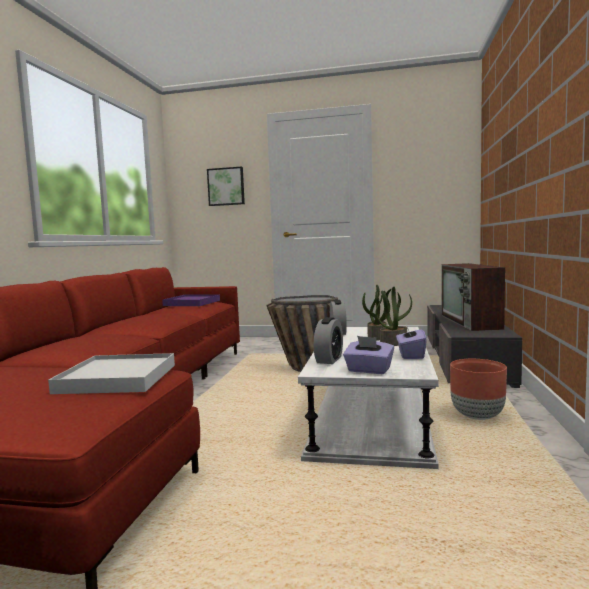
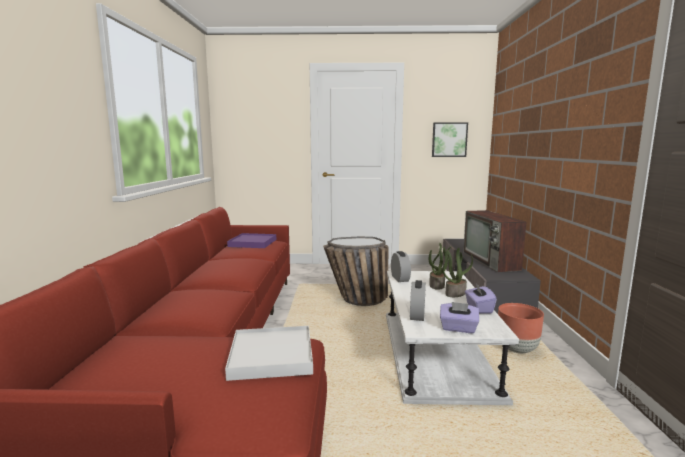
camera: 10 degrees left, 5 degrees up
(226, 186) = (269, 128): picture -> picture (449, 139)

